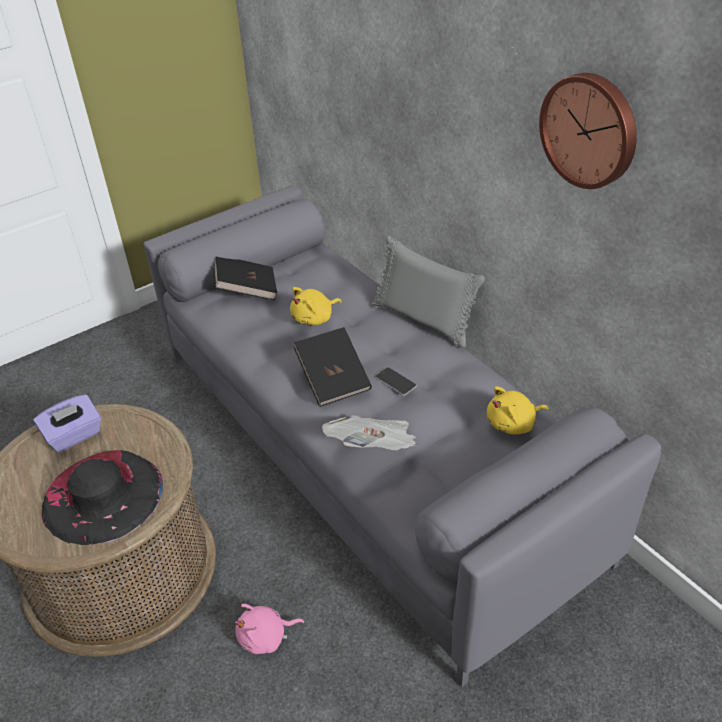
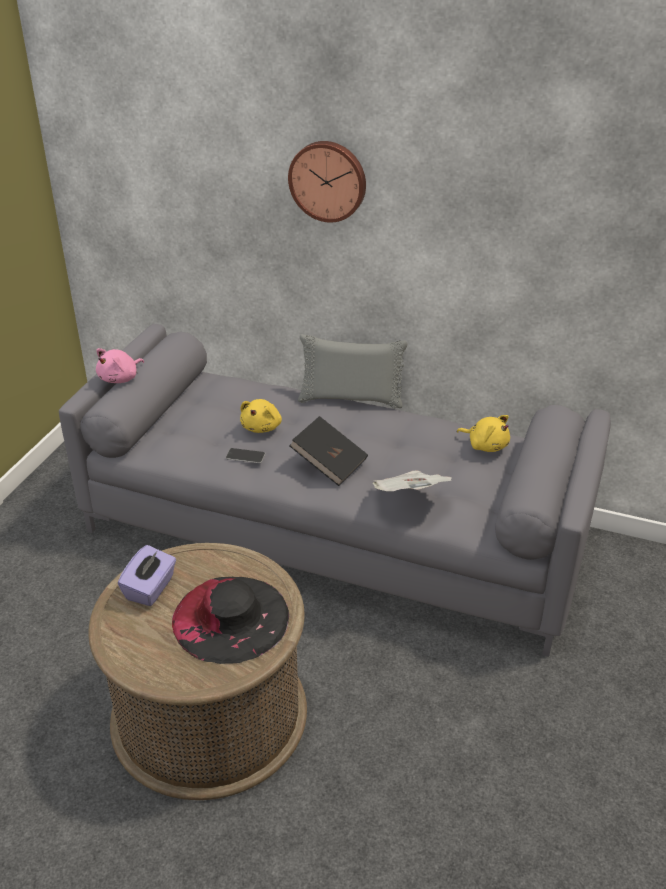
camera: 35 degrees left, 5 degrees down
(246, 290) = (177, 425): black book -> none
(266, 637) = (383, 698): pink plush toy -> pink plush toy (120, 378)
(395, 381) = (376, 448): phone -> phone (245, 456)
(513, 424) = (486, 445): yellow plush toy -> yellow plush toy turned 90 degrees counterclockwise
(590, 130) = (513, 192): wall clock -> wall clock (328, 180)

